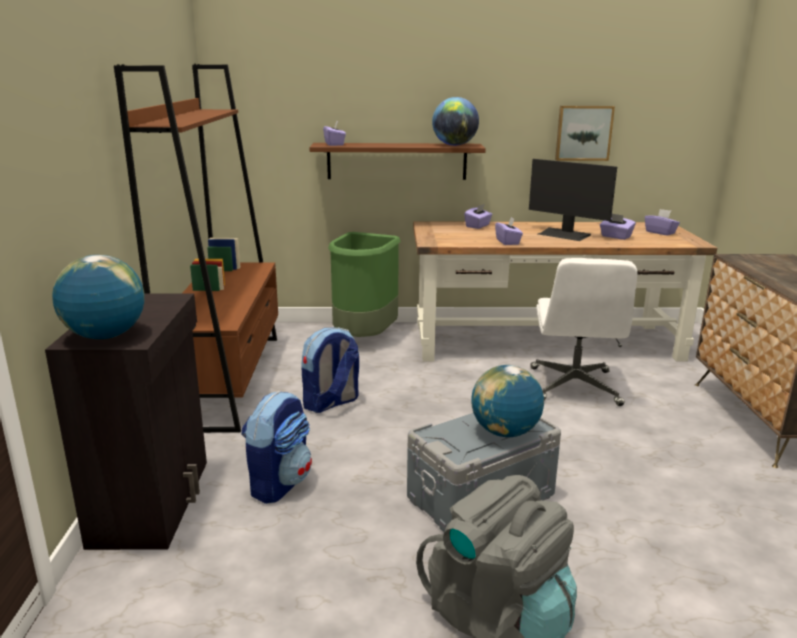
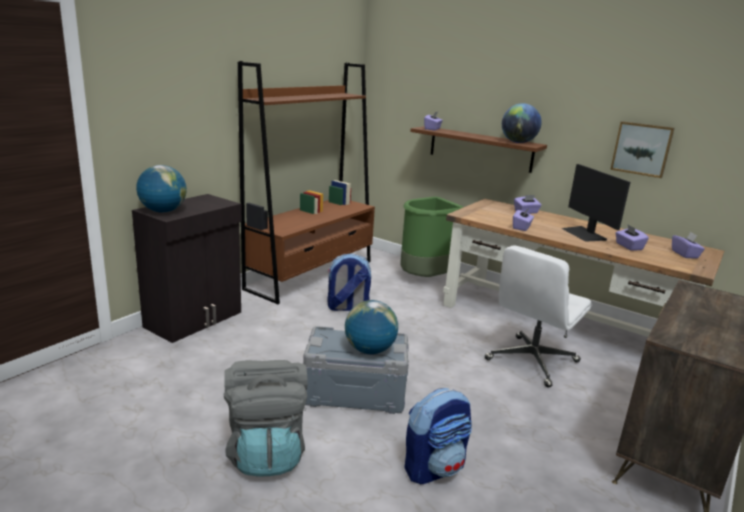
camera: 35 degrees right, 0 degrees up
(279, 483) = (259, 337): backpack -> backpack (434, 467)

